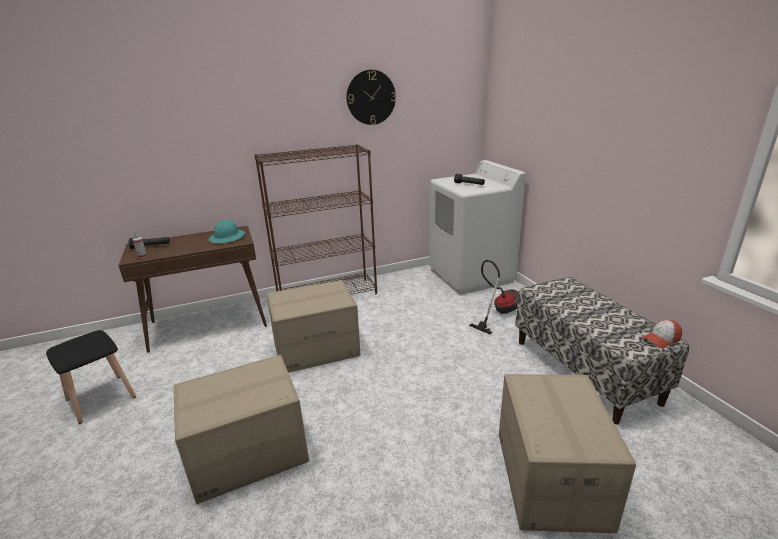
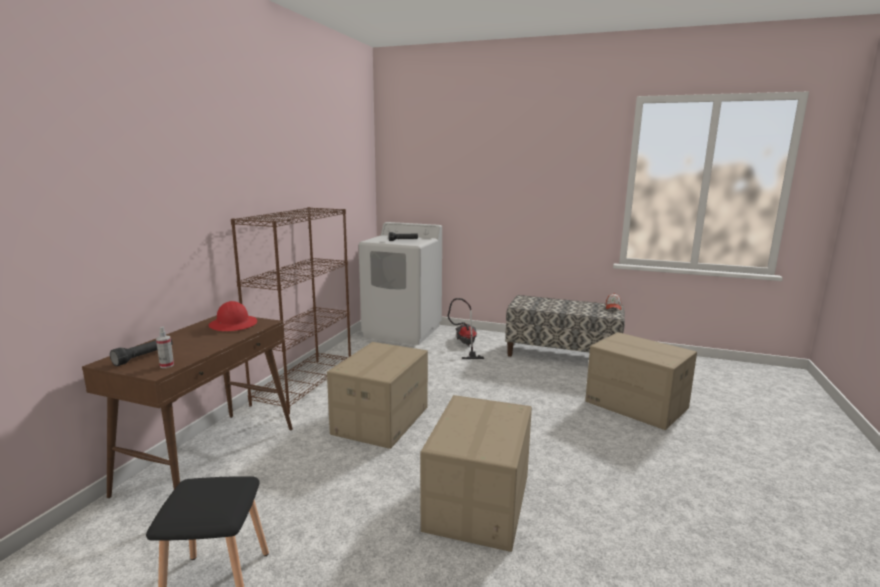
camera: 50 degrees left, 10 degrees down
(227, 237) = (233, 325): turquoise hard hat -> red hard hat
(371, 97) = (312, 159): wall clock -> none

